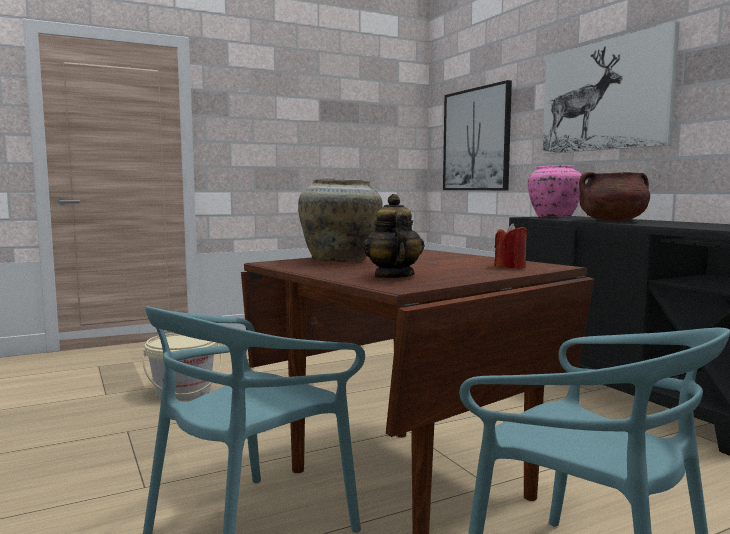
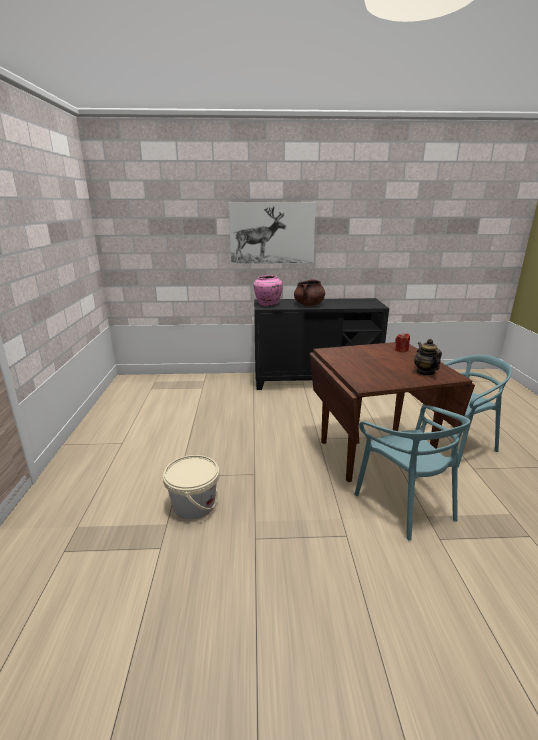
camera: 65 degrees left, 15 degrees up
(341, 261) = (364, 372): beige vase -> none
(393, 276) = (425, 372): teapot -> teapot turned 60 degrees clockwise
(476, 139) = (162, 250): picture -> none

